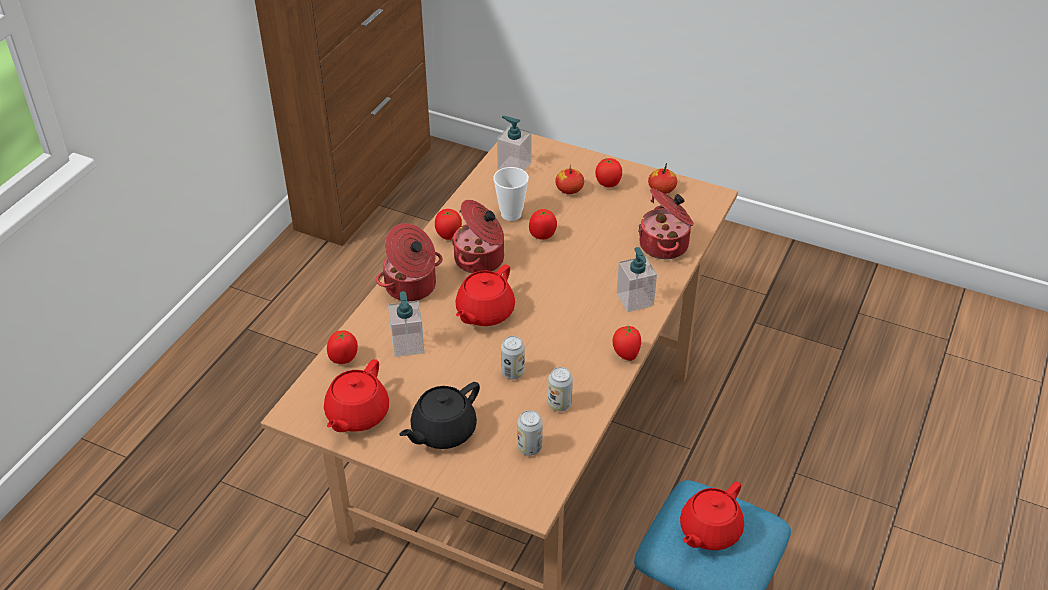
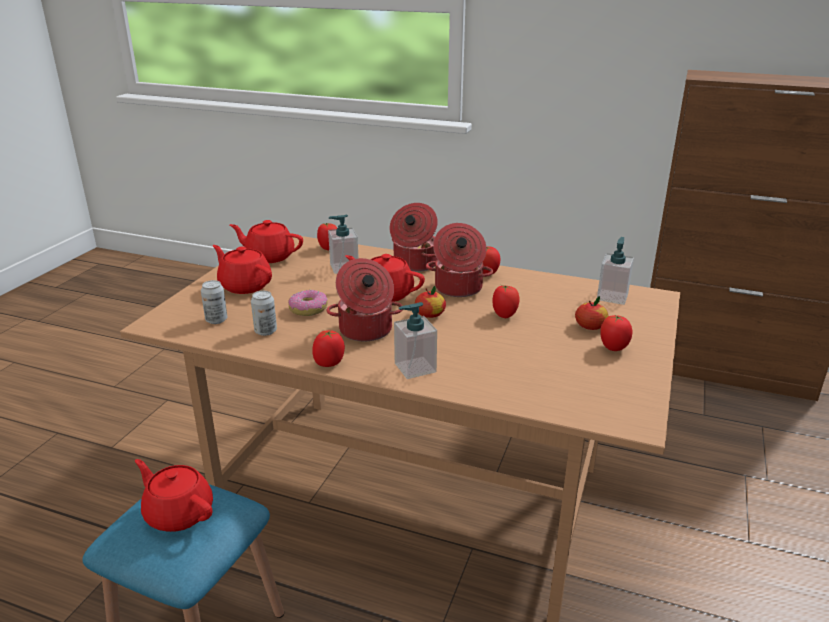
camera: 85 degrees right, 15 degrees down
(442, 431) = (245, 285): black teapot -> red teapot
(511, 214) = (531, 299): cup -> none
(513, 372) = (308, 309): can -> donut
(661, 189) = (626, 384): apple -> apple (430, 314)
(665, 245) = (517, 387): cooking pot -> cooking pot (365, 331)

